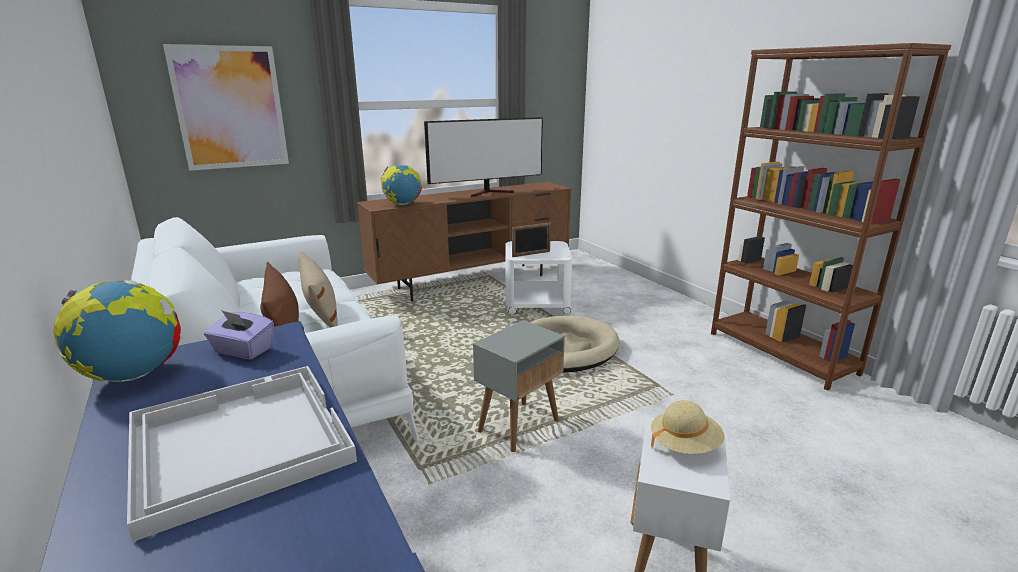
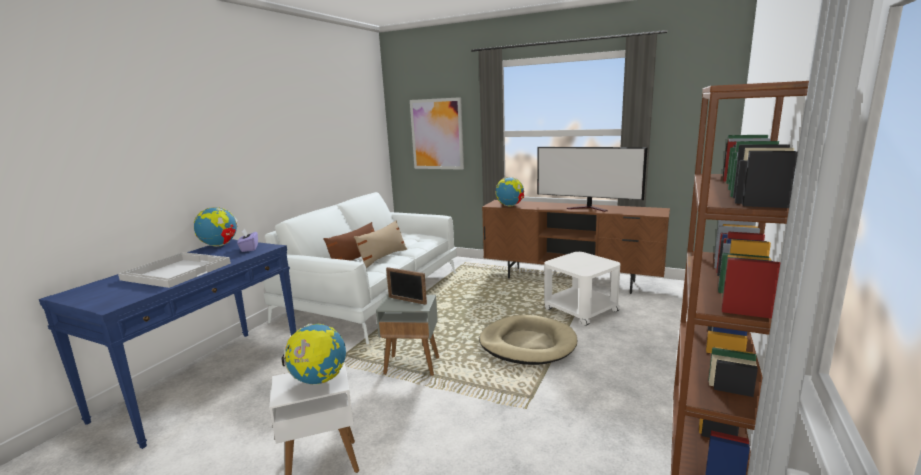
camera: 55 degrees right, 5 degrees down
(531, 254) = (568, 264): picture frame -> picture frame (407, 300)
(684, 445) = (319, 380): beige hat -> globe

